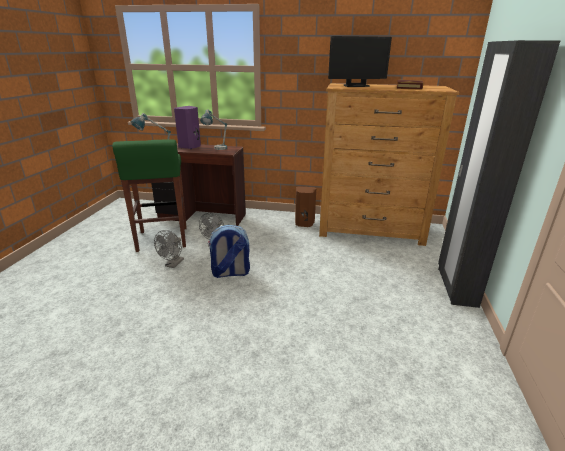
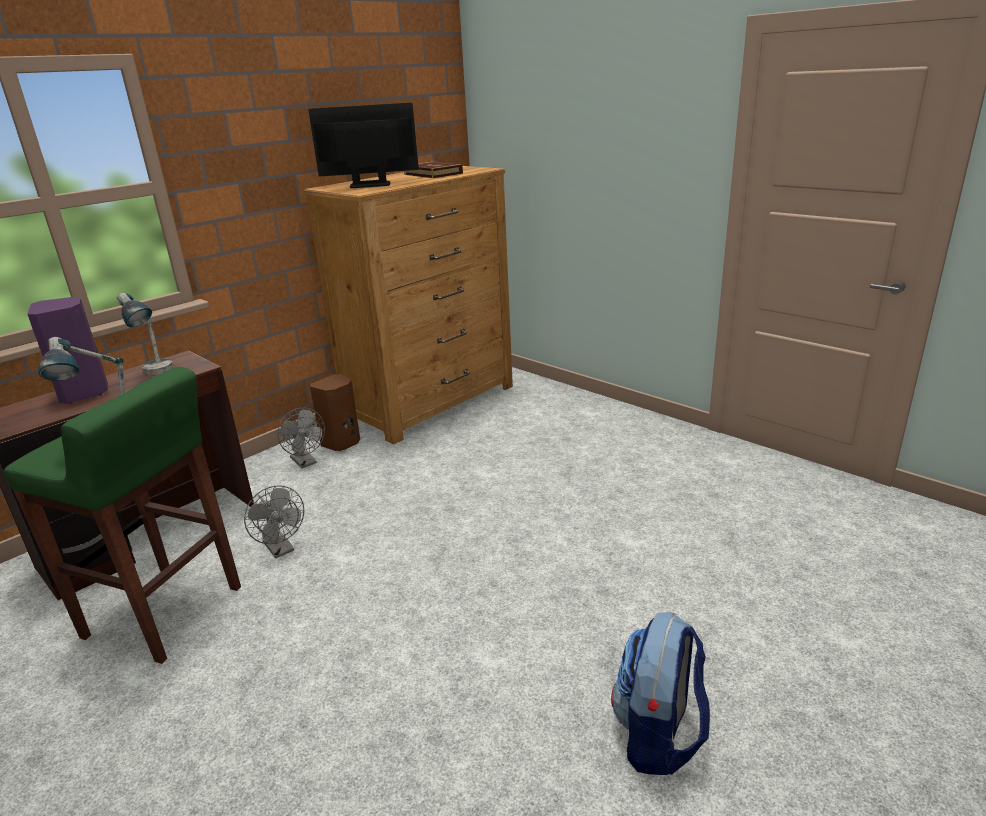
camera: 55 degrees left, 0 degrees up
(173, 264) = (283, 619): grey fan -> grey fan (306, 462)
(230, 273) = (391, 557): backpack -> backpack (658, 736)
(356, 86) = (370, 185): monitor -> monitor turned 120 degrees counterclockwise
(456, 287) = (604, 406): black wardrobe -> none

